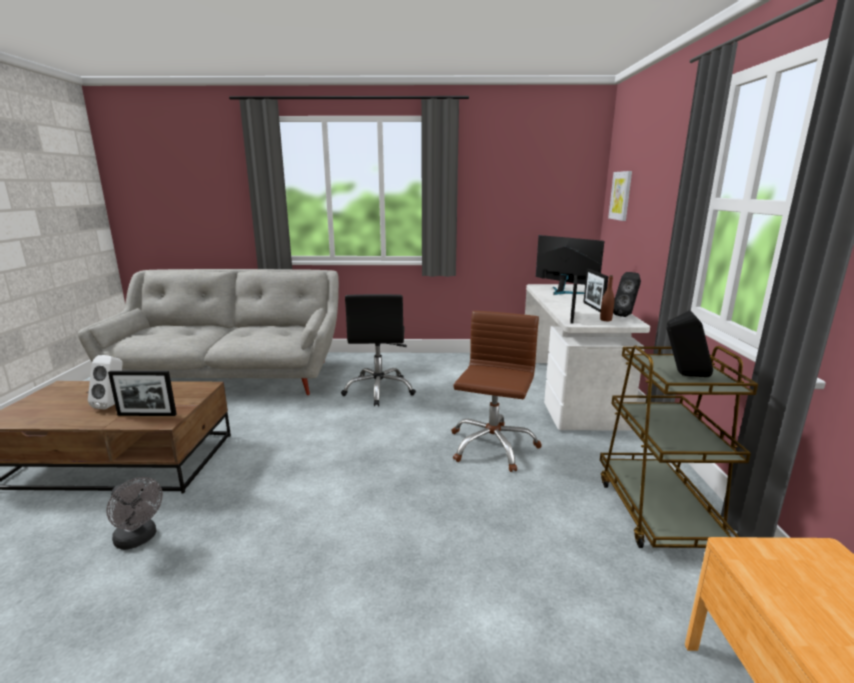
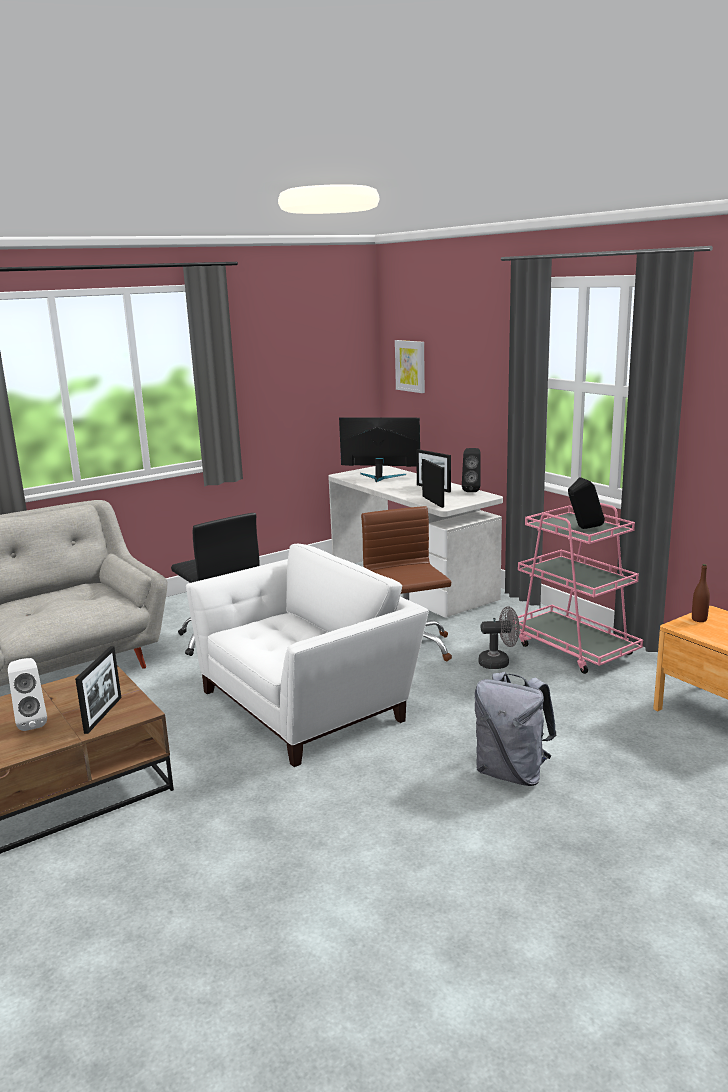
camera: 35 degrees left, 0 degrees up
(139, 539) = (199, 832): grey fan -> grey fan (499, 662)
(147, 415) = (103, 715): picture frame -> picture frame turned 45 degrees counterclockwise
(357, 463) = (307, 703): none -> white armchair
(416, 633) = (512, 773): none -> grey backpack
(605, 320) = (463, 498): brown bottle -> brown bottle (699, 619)
(657, 511) = (573, 649): brown cart -> pink cart

